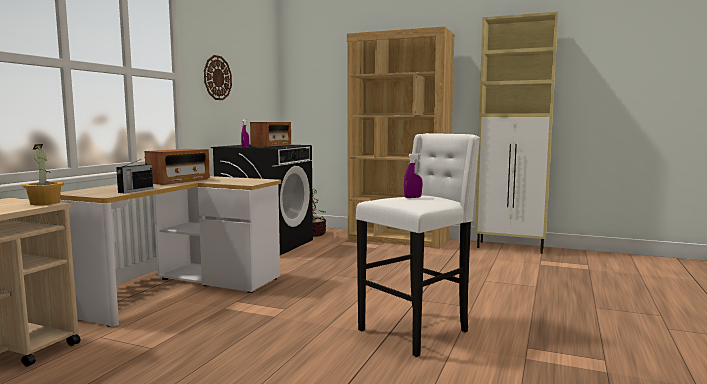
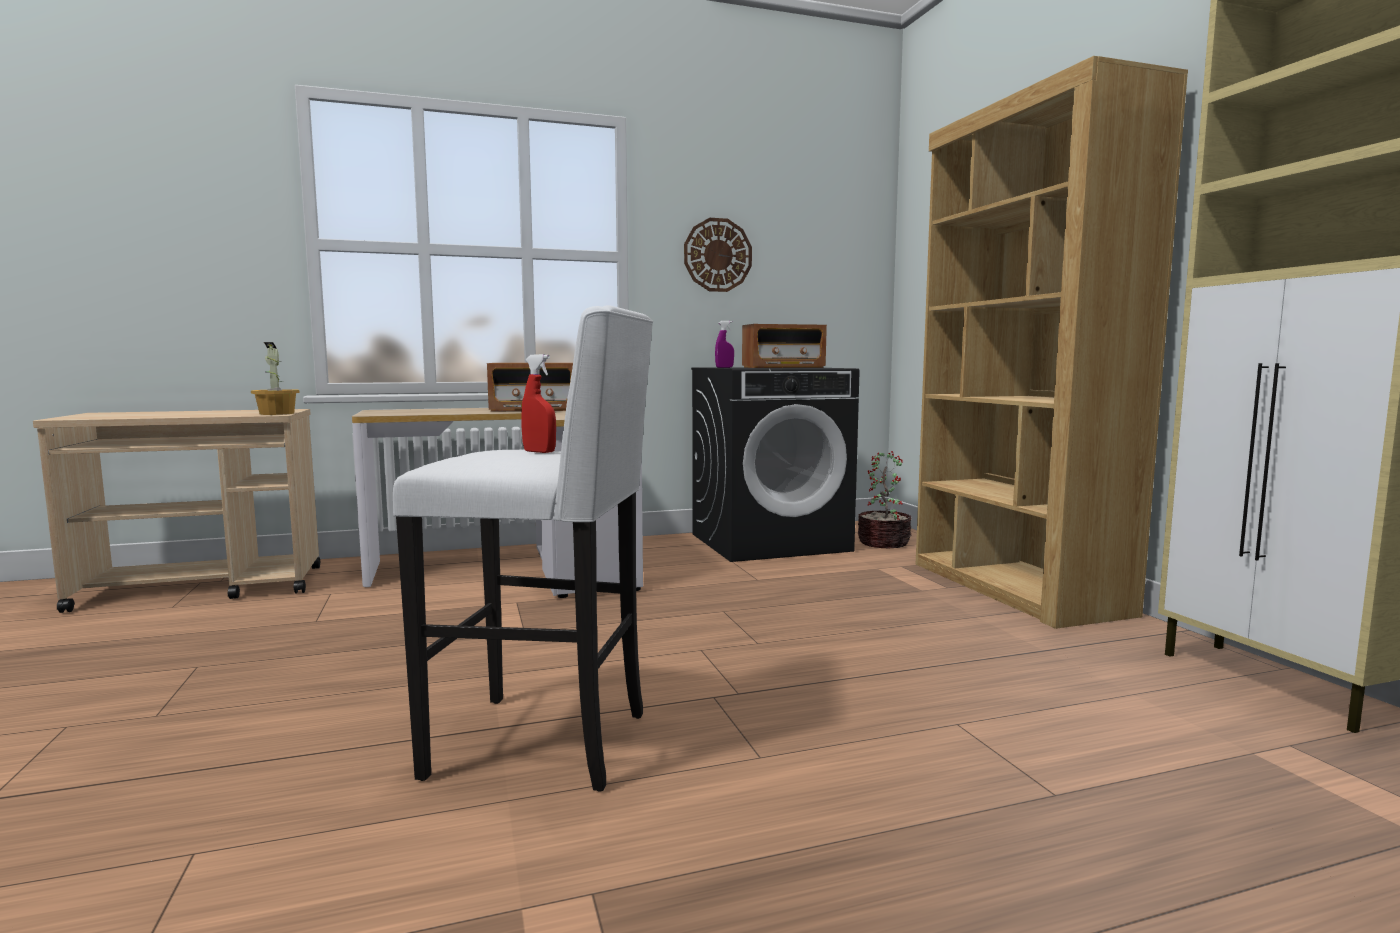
camera: 50 degrees right, 0 degrees up
(135, 190) = (423, 413): radio -> none
(412, 197) = (539, 452): purple spray bottle -> red spray bottle

